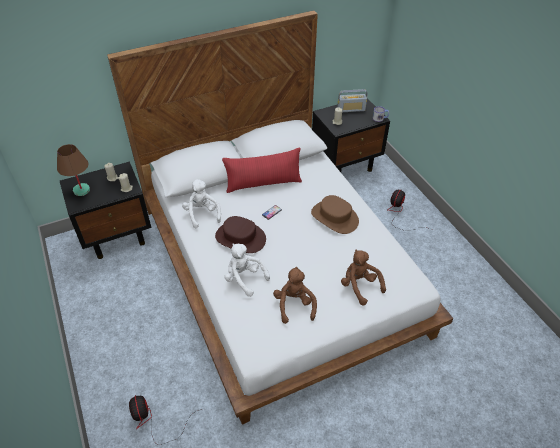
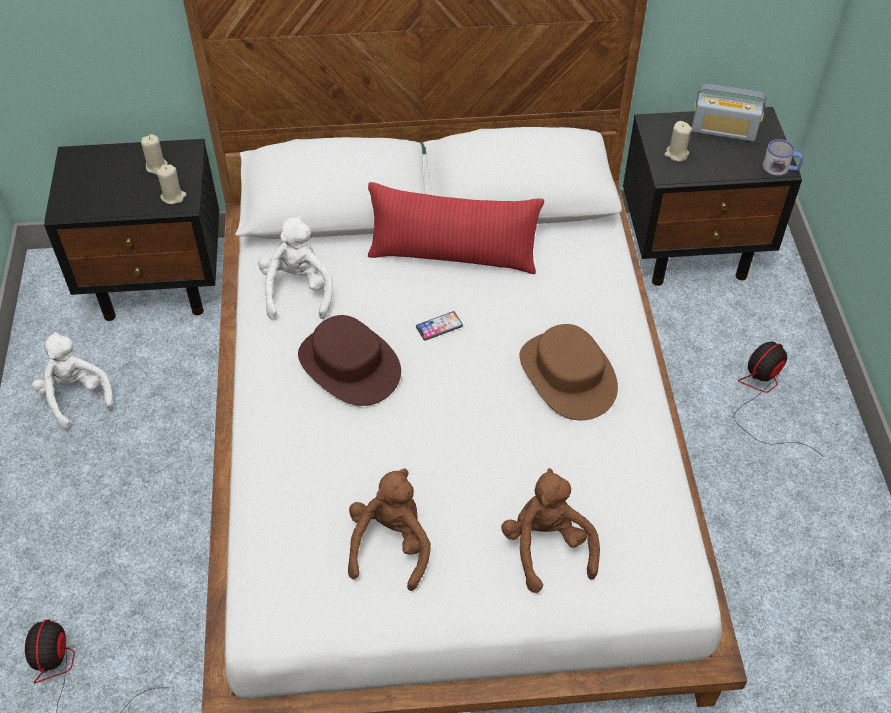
camera: 20 degrees right, 5 degrees up
(81, 190) = (88, 179): brown table lamp -> none
(244, 278) = (316, 456): white plush toy -> white plush toy (76, 396)

